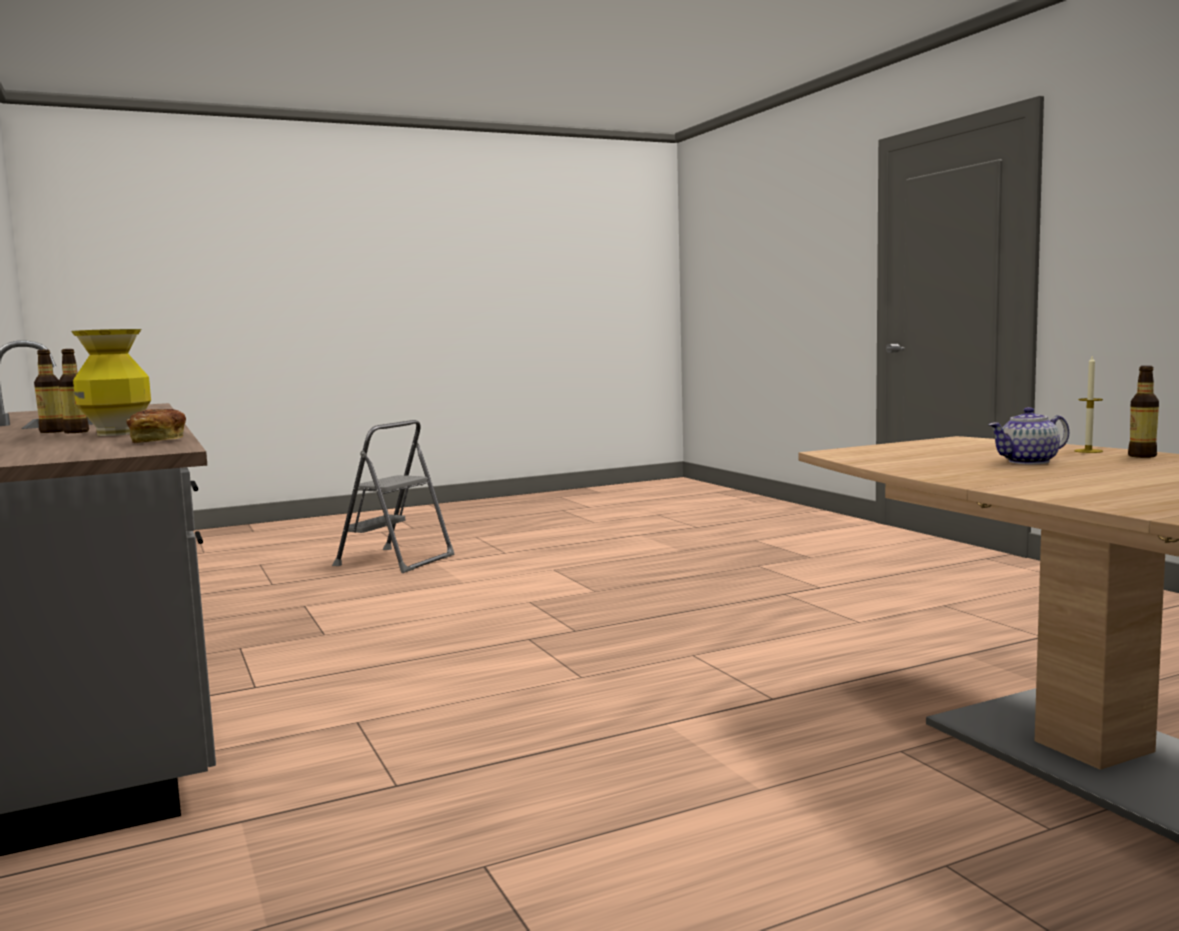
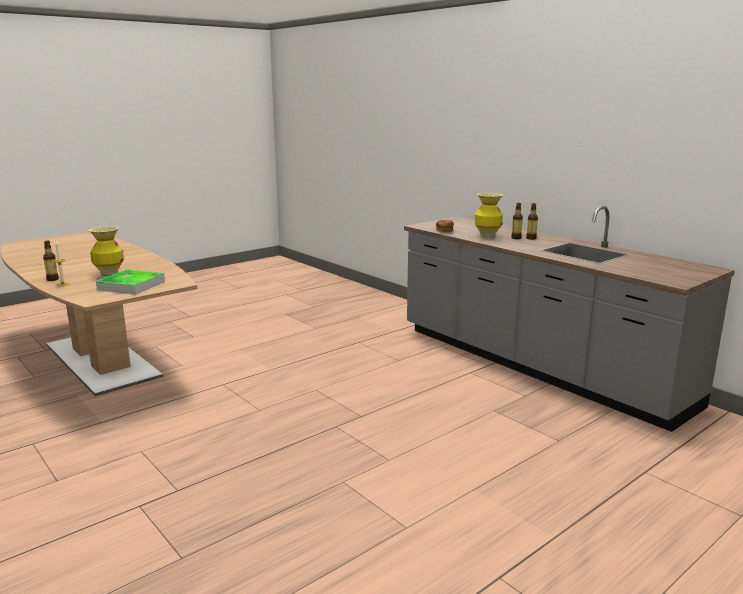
camera: 165 degrees right, 10 degrees up
(397, 561) = (601, 538): grey step ladder -> none
(930, 450) = (131, 285): none -> tray
(1028, 462) = (109, 274): teapot -> vase

